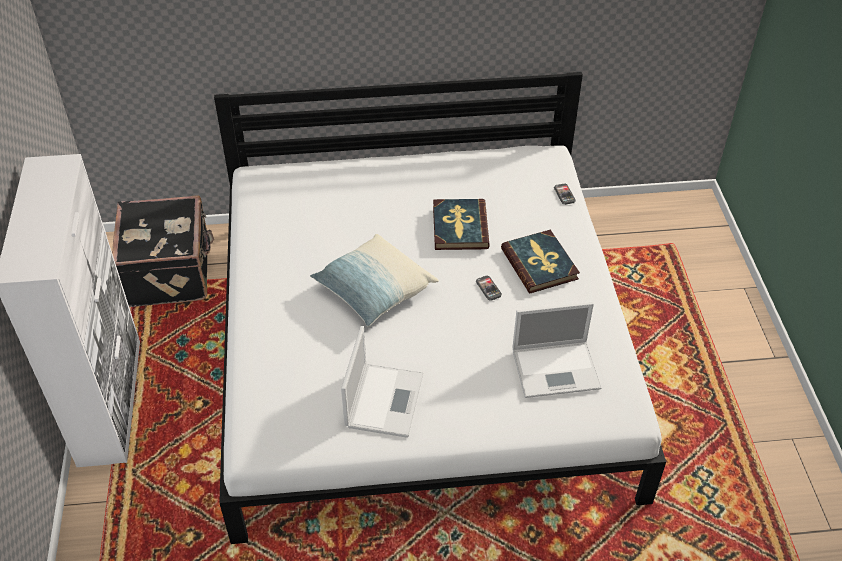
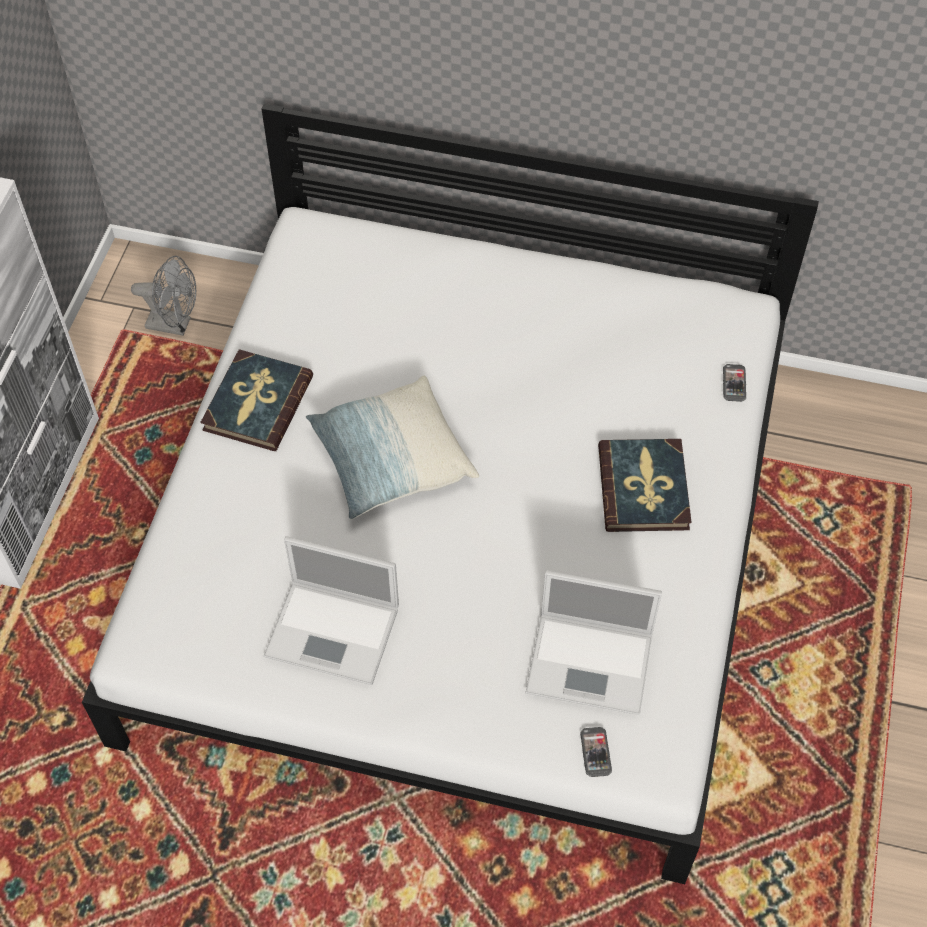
camera: 20 degrees right, 10 degrees up
(170, 272) = (175, 324): black suitcase -> grey fan
(384, 399) = (335, 632): laptop -> laptop turned 75 degrees clockwise
(459, 227) = (553, 394): book -> book (257, 403)
(488, 288) = (551, 506): phone -> phone (595, 752)

